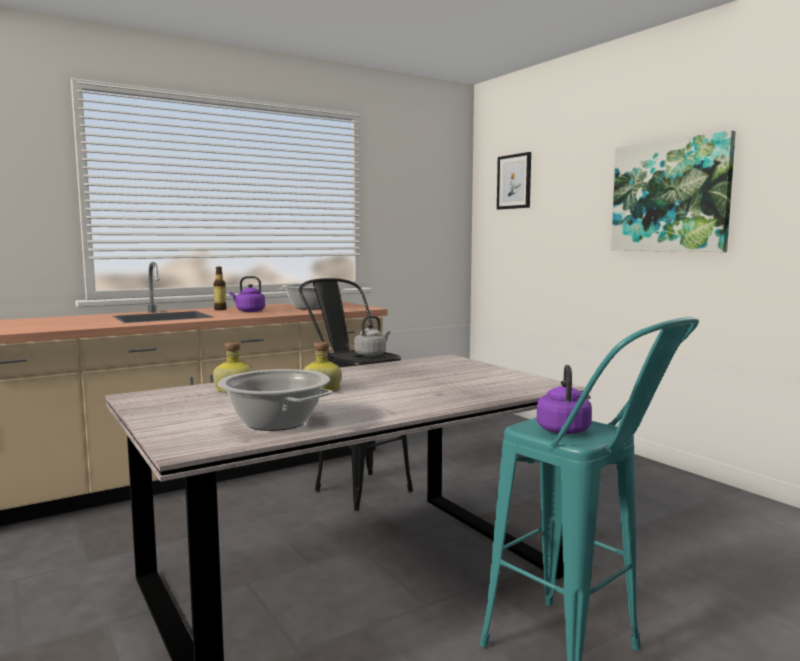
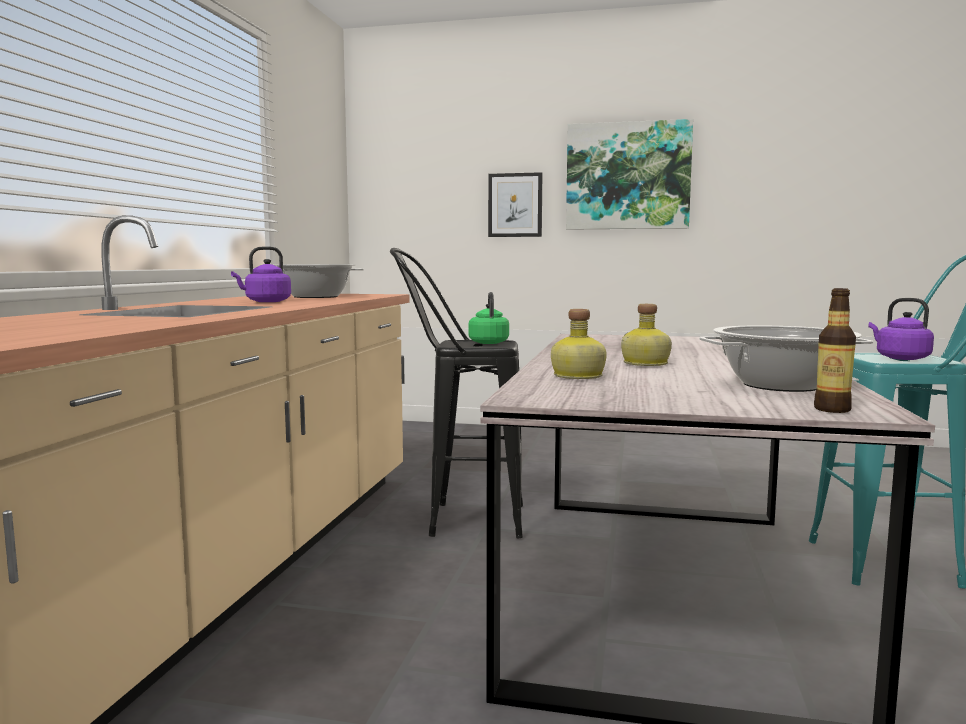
camera: 45 degrees left, 0 degrees up
(220, 309) = (204, 302): bottle -> bottle (832, 409)
(371, 354) = (488, 342): grey kettle -> green kettle
(514, 181) = (420, 152): picture -> picture (515, 205)

